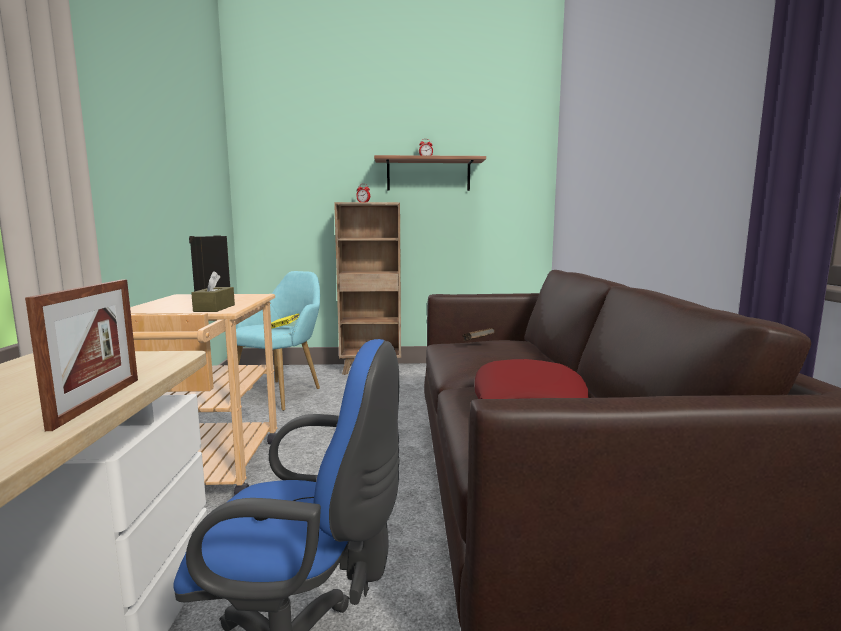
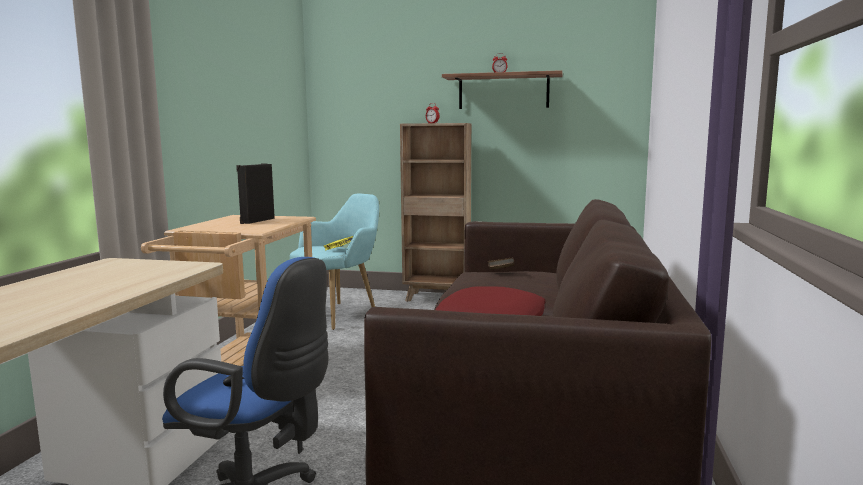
camera: 15 degrees right, 0 degrees up
(98, 402) = (128, 291): picture frame -> none
(214, 308) = (250, 228): brown tissue box -> none

